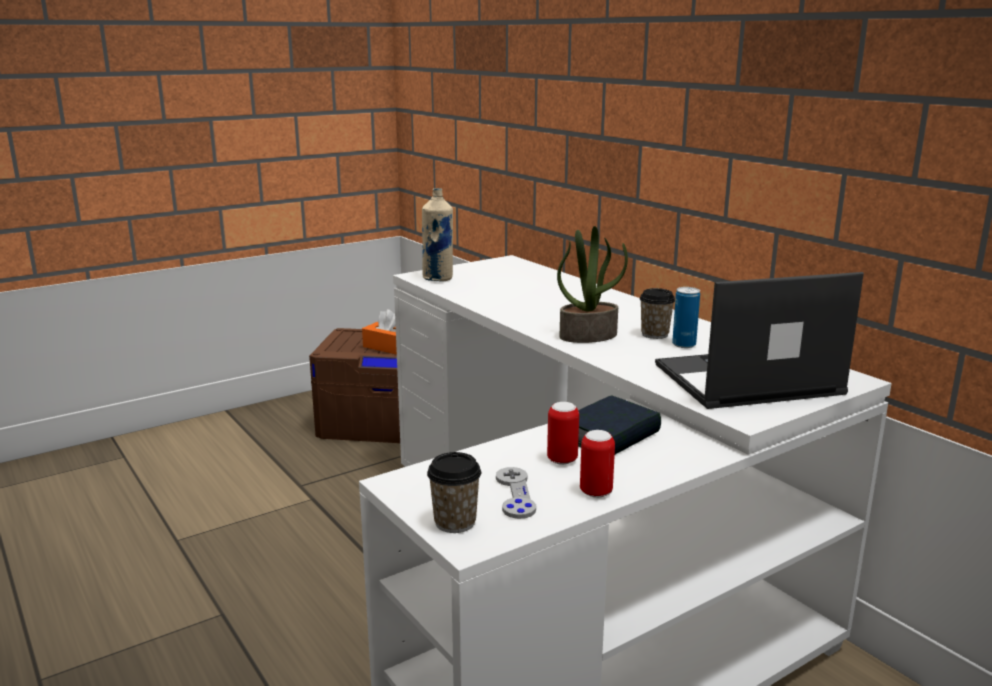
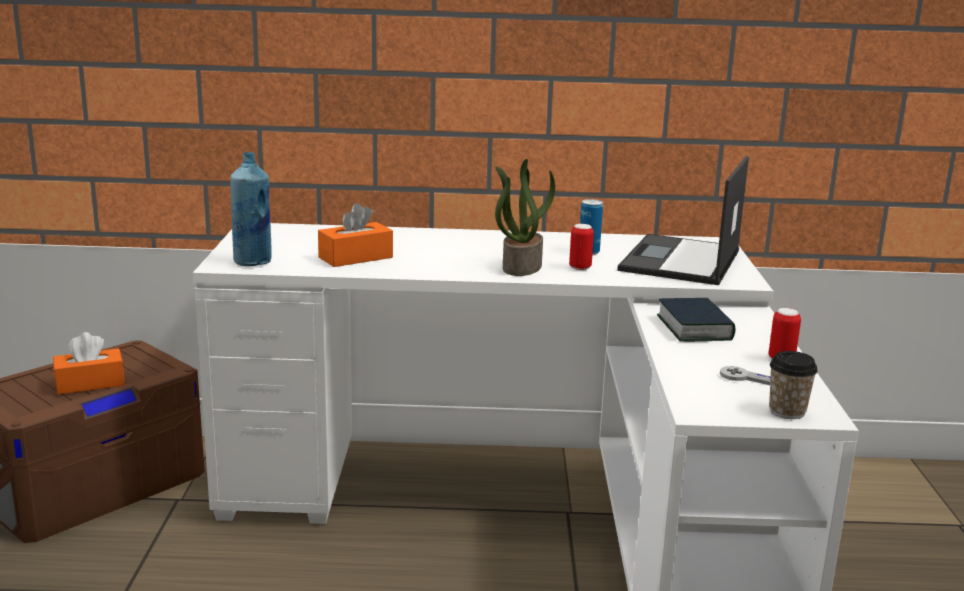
camera: 55 degrees left, 0 degrees up
(438, 279) = (253, 262): beige bottle -> blue bottle
(502, 294) = (355, 257): none -> orange tissue box
(562, 460) = (718, 352): can -> can (580, 268)
(655, 334) = (553, 251): cup -> none

